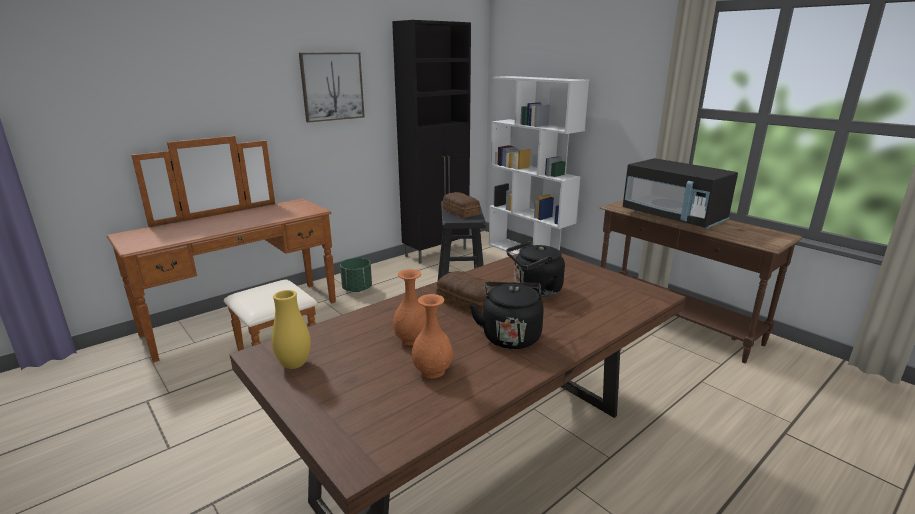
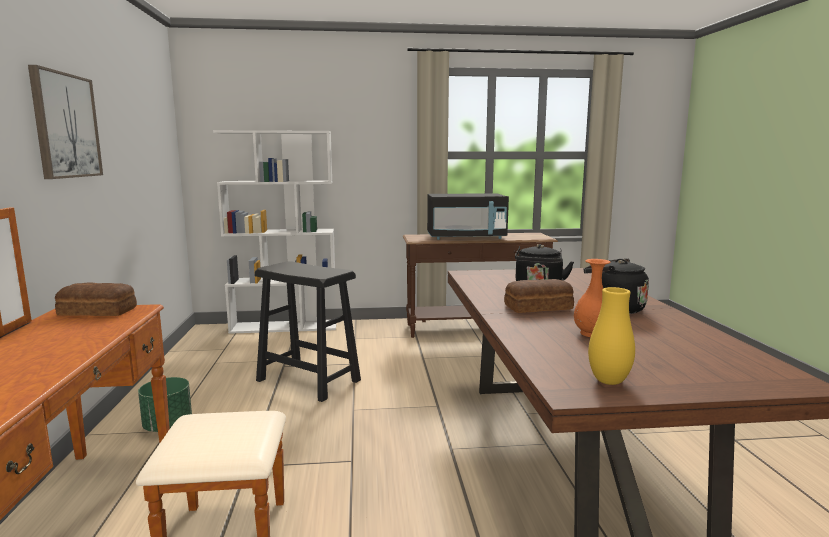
camera: 55 degrees left, 10 degrees down
(433, 371) = (657, 338): orange vase -> none
(437, 252) = (186, 358): black cabinet -> none
(460, 212) = (310, 270): bread -> bread (98, 312)

